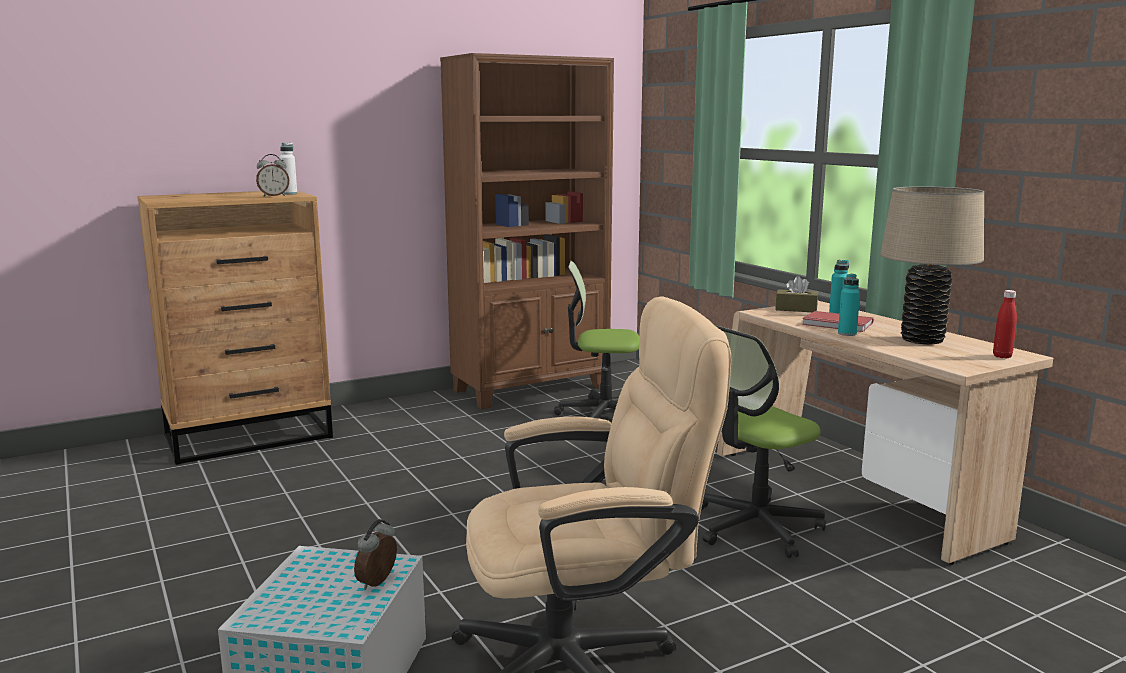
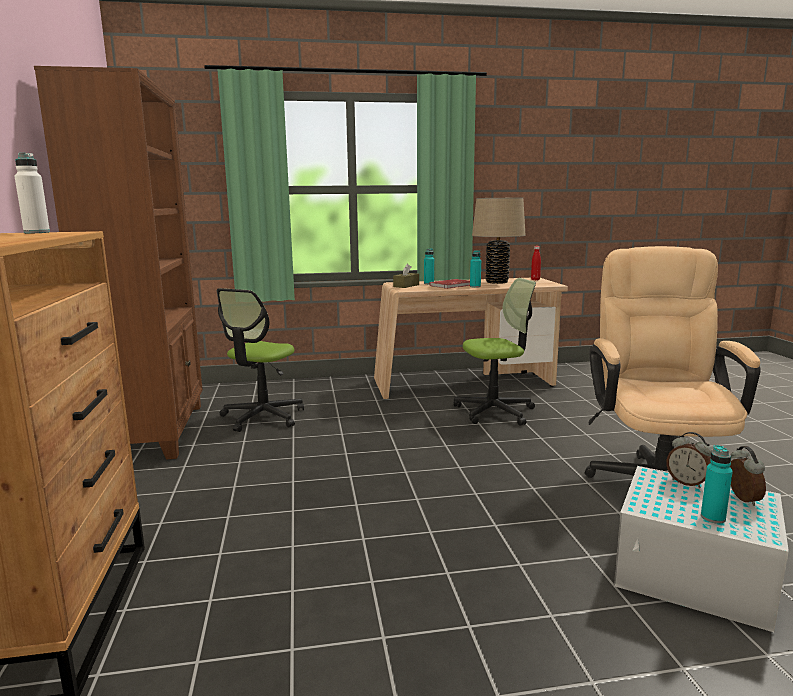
camera: 70 degrees left, 0 degrees up
(274, 196) = (55, 233): alarm clock -> alarm clock (741, 499)
(289, 592) = (713, 517): none -> turquoise bottle
(755, 527) = (494, 411): office chair -> office chair turned 90 degrees counterclockwise

